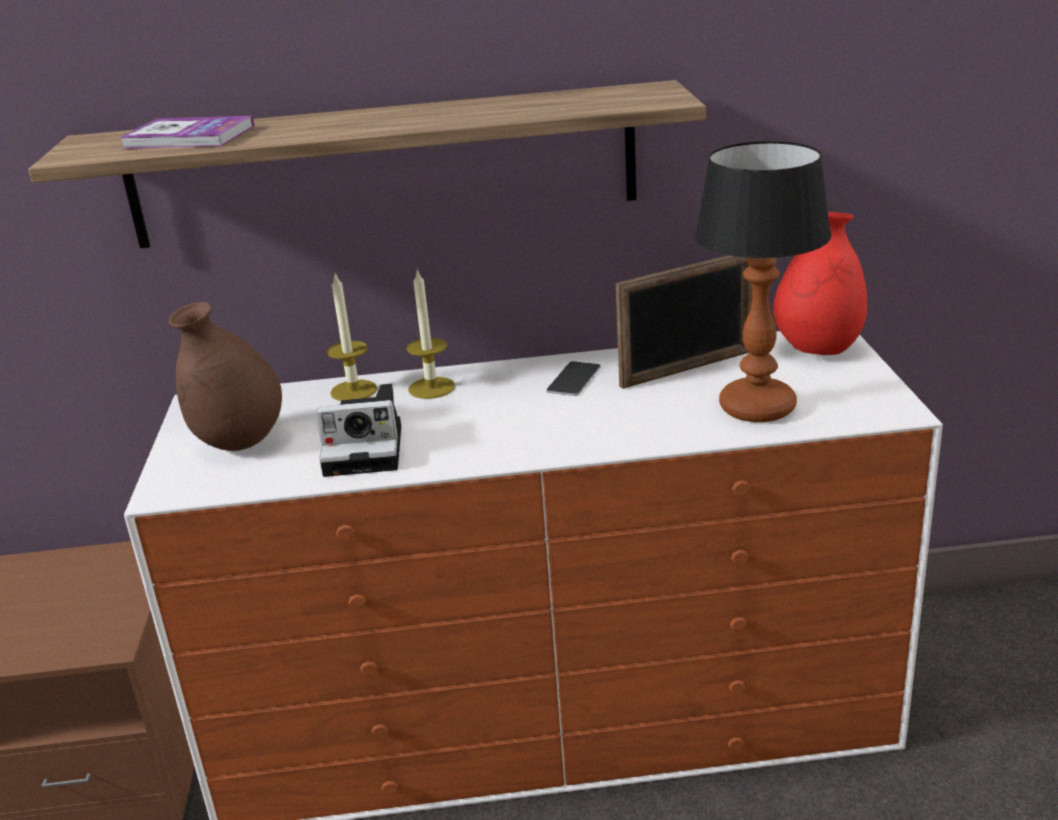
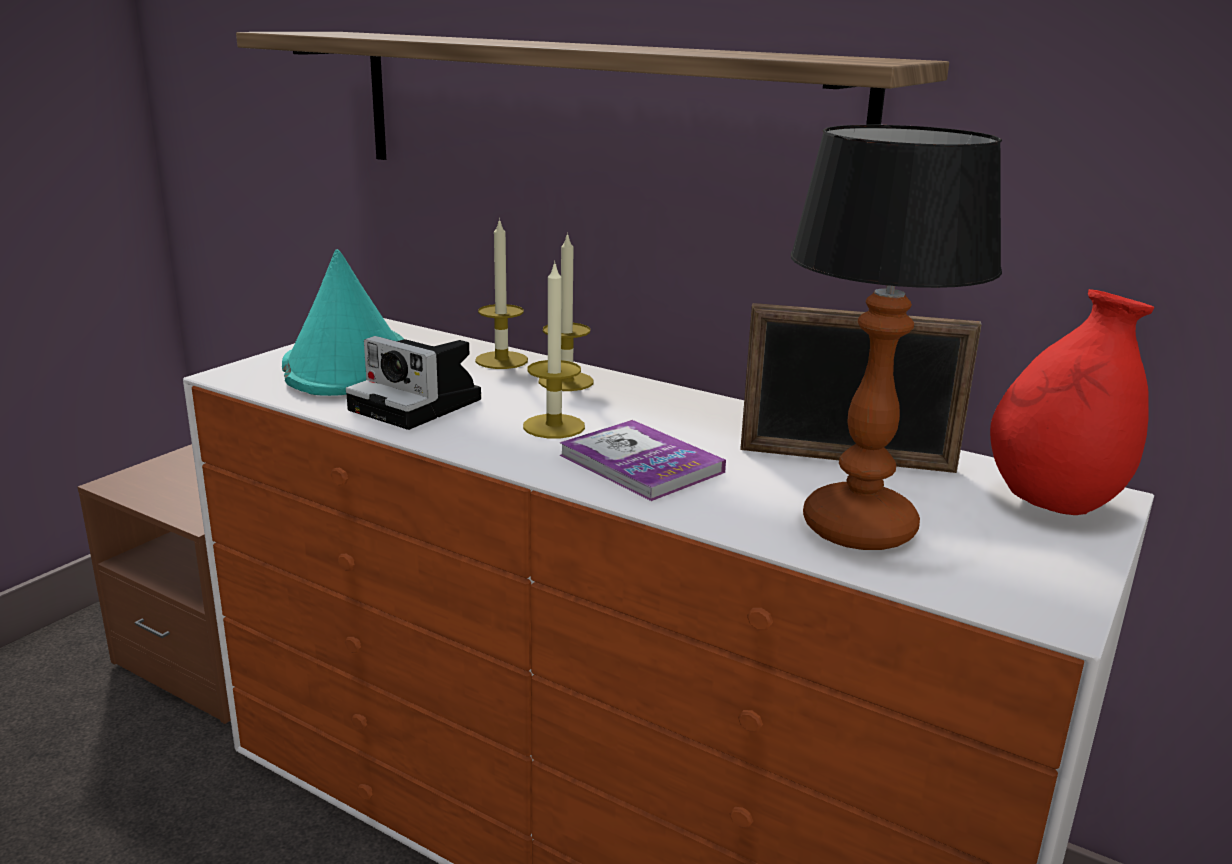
camera: 35 degrees right, 5 degrees down
(189, 137) = (390, 35): book -> book (640, 463)
(240, 443) = (346, 364): brown vase -> turquoise hat
(487, 423) = (554, 426): none -> candle
(573, 379) = (707, 423): phone -> none

